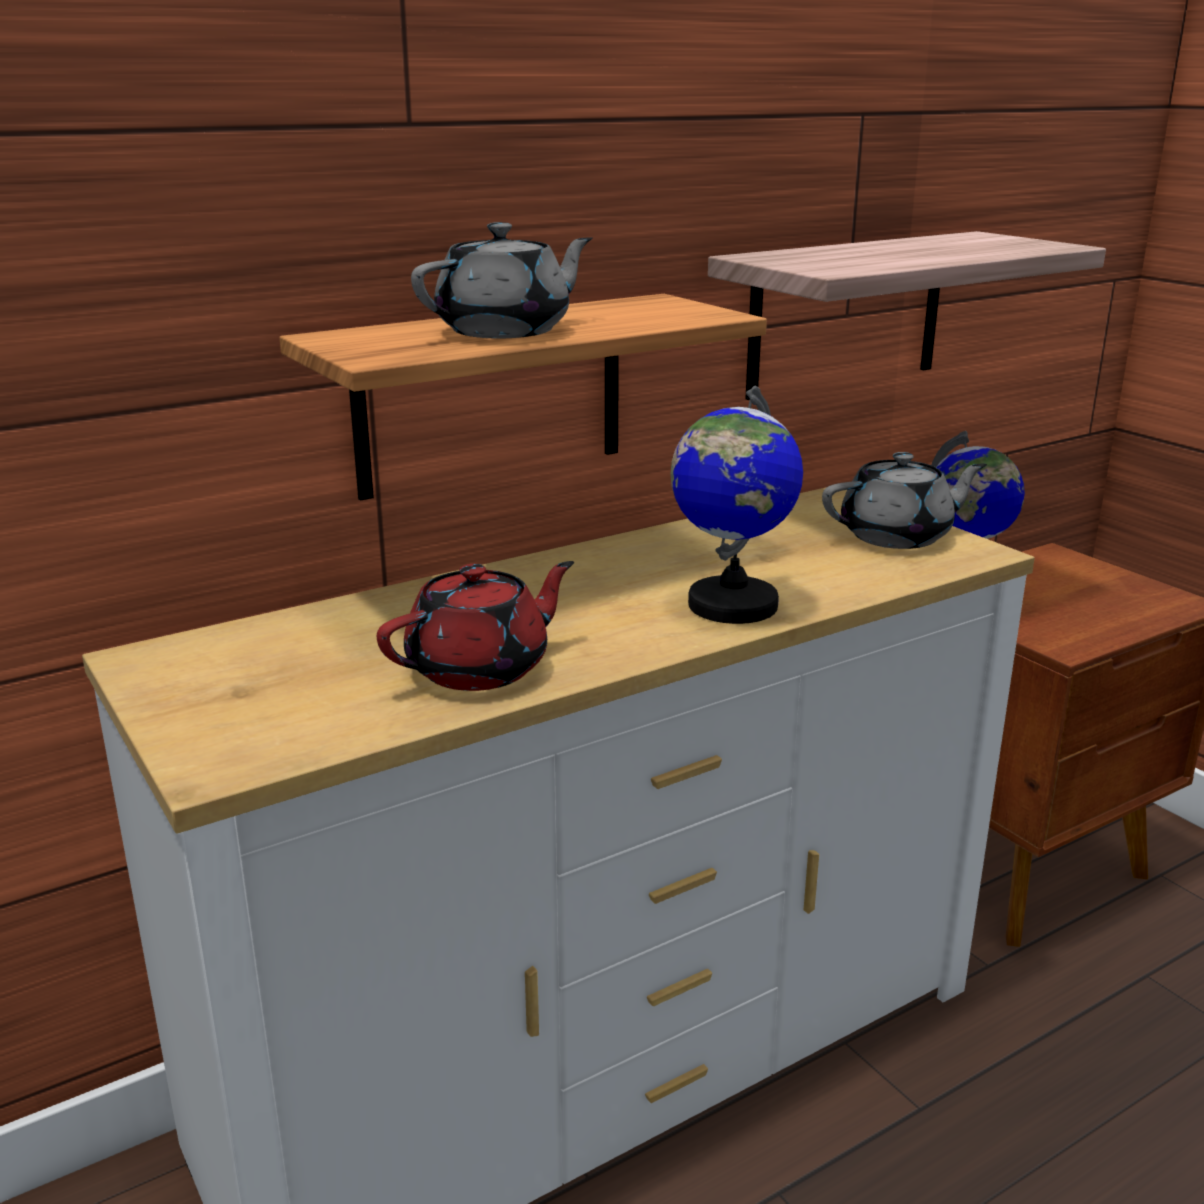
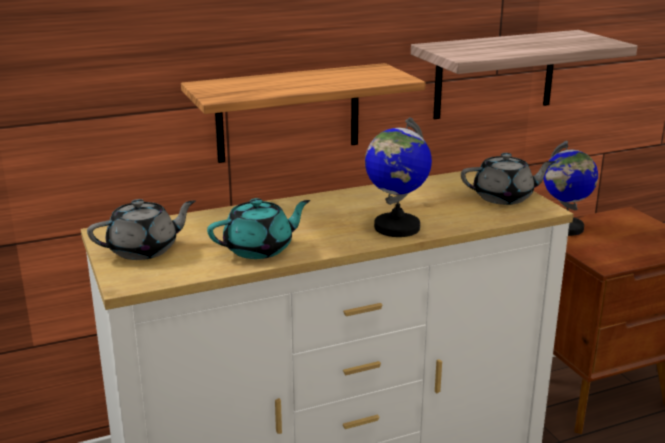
camera: 10 degrees right, 0 degrees up
(481, 668) = (260, 249): red teapot -> turquoise teapot
(506, 331) = (288, 84): grey teapot -> grey teapot (144, 250)

